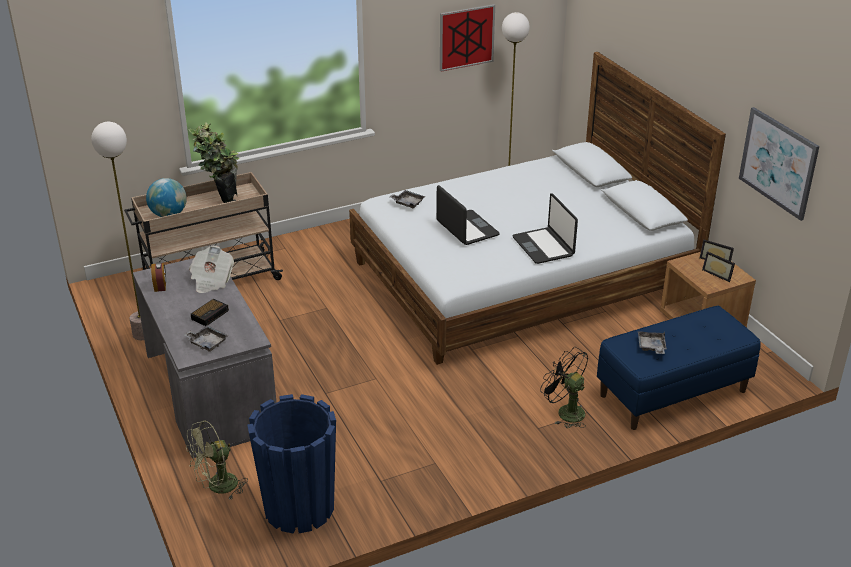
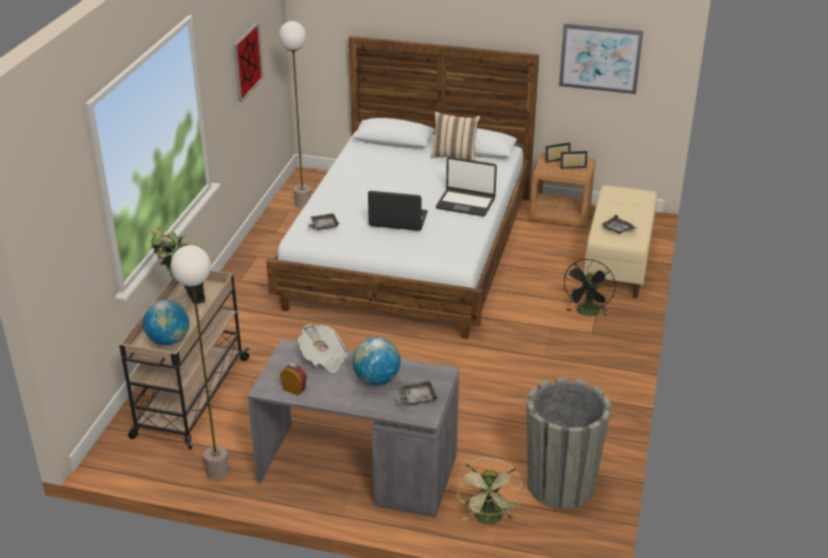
camera: 50 degrees left, 0 degrees up
(210, 314) = (376, 380): alarm clock -> globe
(299, 508) = (560, 486): blue planter -> grey planter
(565, 411) = (587, 313): black fan -> black fan turned 60 degrees counterclockwise
(612, 207) = (454, 156): none -> beige pillow
(672, 394) = (618, 264): blue bench -> beige bench

